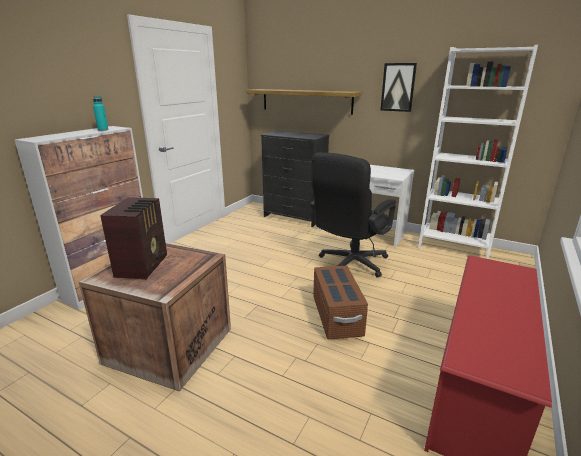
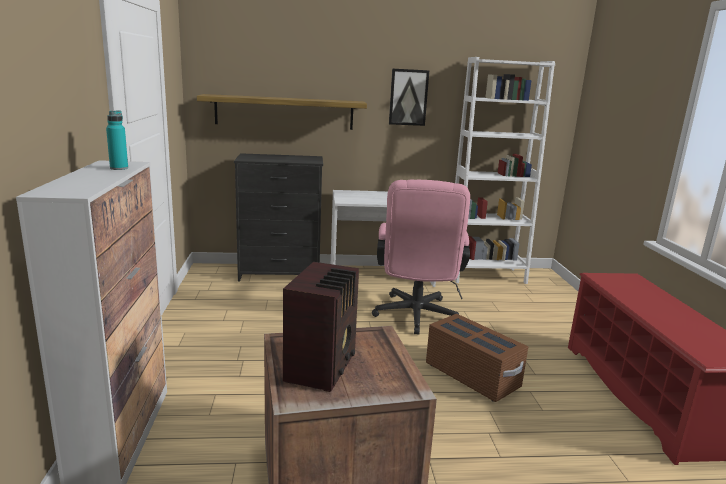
camera: 35 degrees left, 5 degrees down
(143, 265) = (322, 367): radio -> radio turned 45 degrees clockwise
(349, 265) = (415, 317): black office chair -> pink office chair

